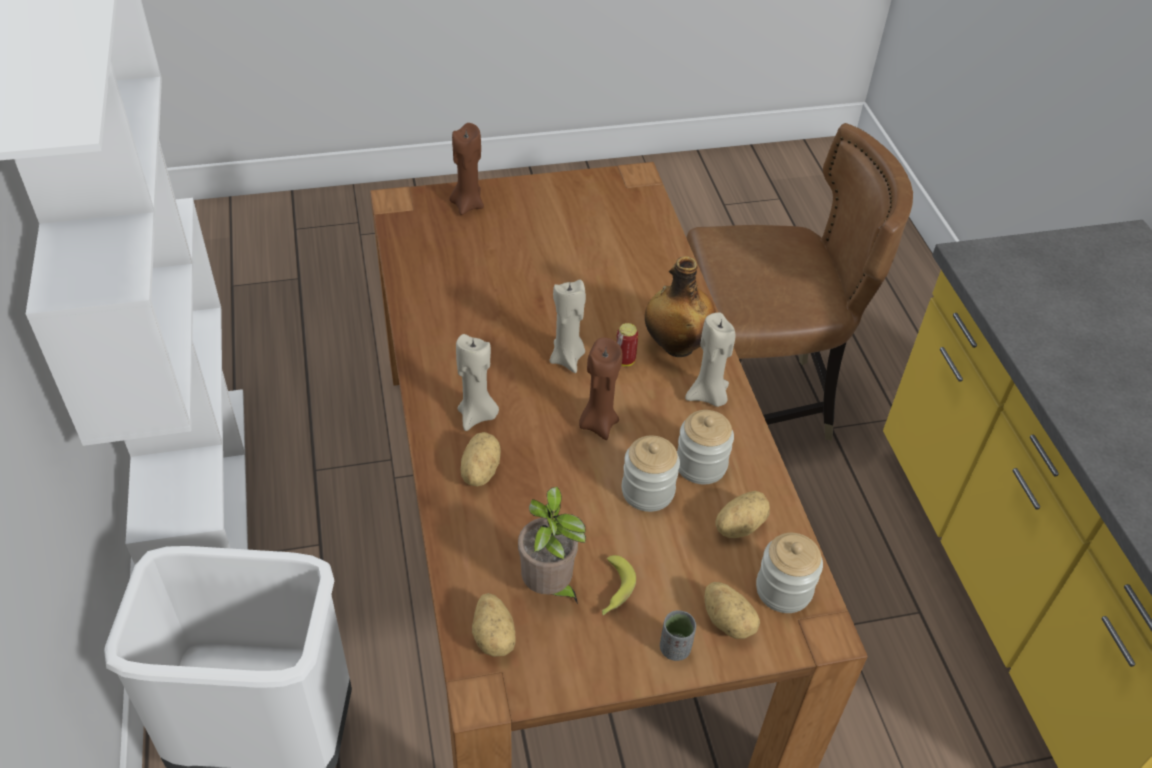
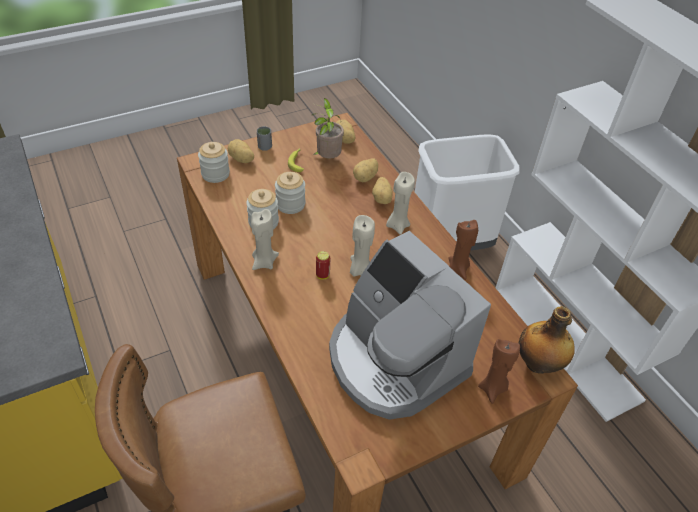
camera: 165 degrees right, 0 degrees up
(566, 248) = (394, 360): none -> coffee machine
(598, 423) = (327, 233): brown candle -> brown candle (458, 269)
(676, 345) = (291, 293): bottle -> bottle (538, 364)
(738, 525) = (239, 197): potato -> potato (366, 178)

